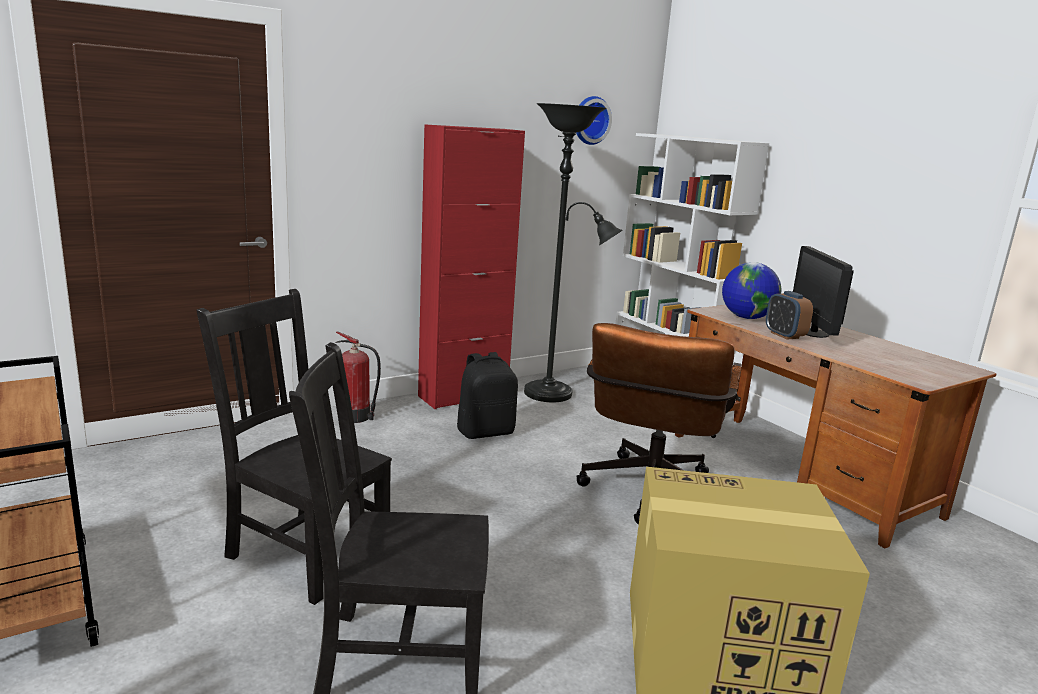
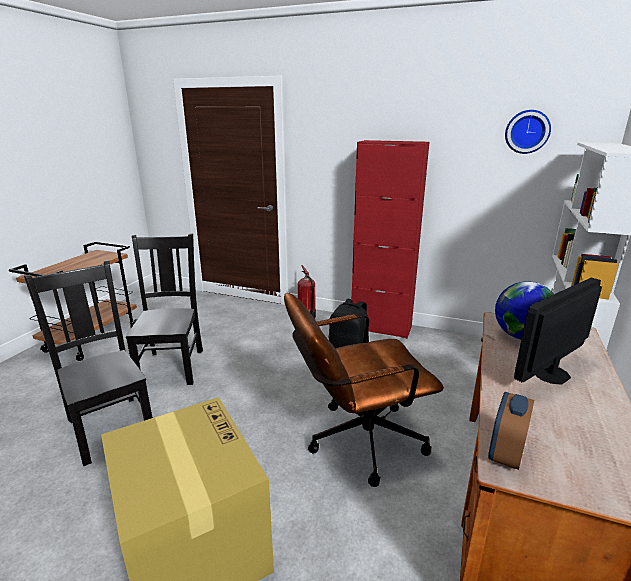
camera: 55 degrees right, 5 degrees up
(554, 394) = (441, 350): black floor lamp -> none
(784, 335) = (505, 363): alarm clock -> alarm clock (505, 453)

